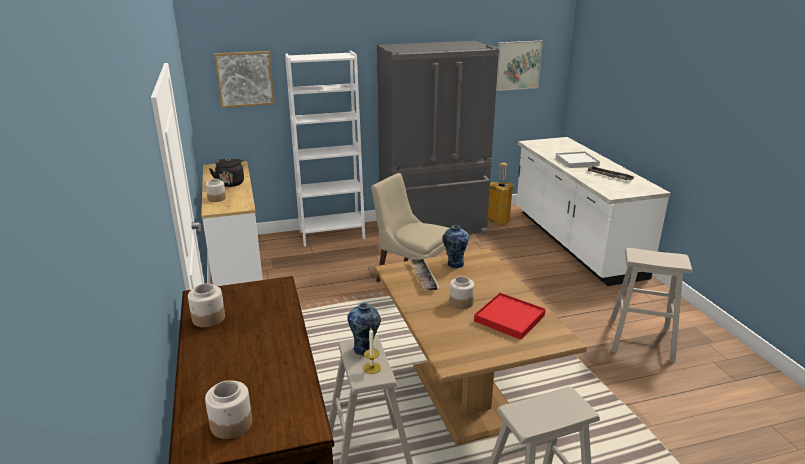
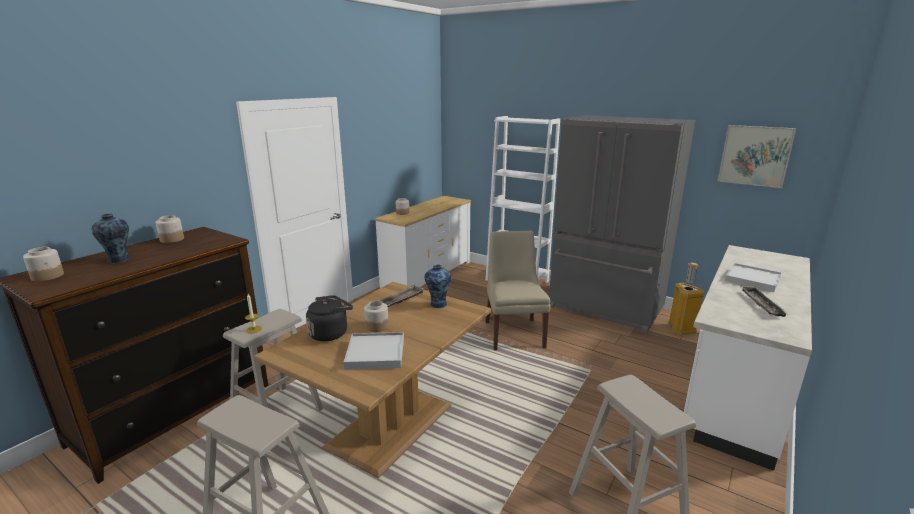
camera: 50 degrees right, 5 degrees down
(230, 183) = (430, 208): black kettle -> black kettle (330, 333)
(245, 79) = (477, 133): picture -> none
(365, 349) = (276, 319): vase -> vase (118, 260)
(509, 318) = (375, 353): red tray -> white tray

